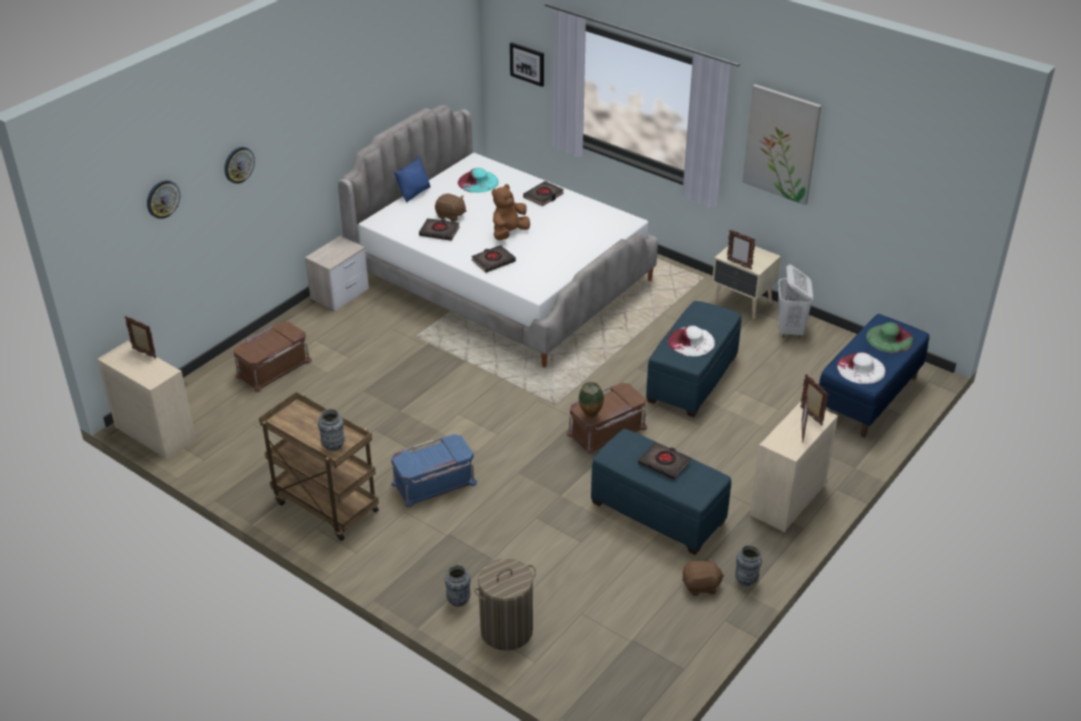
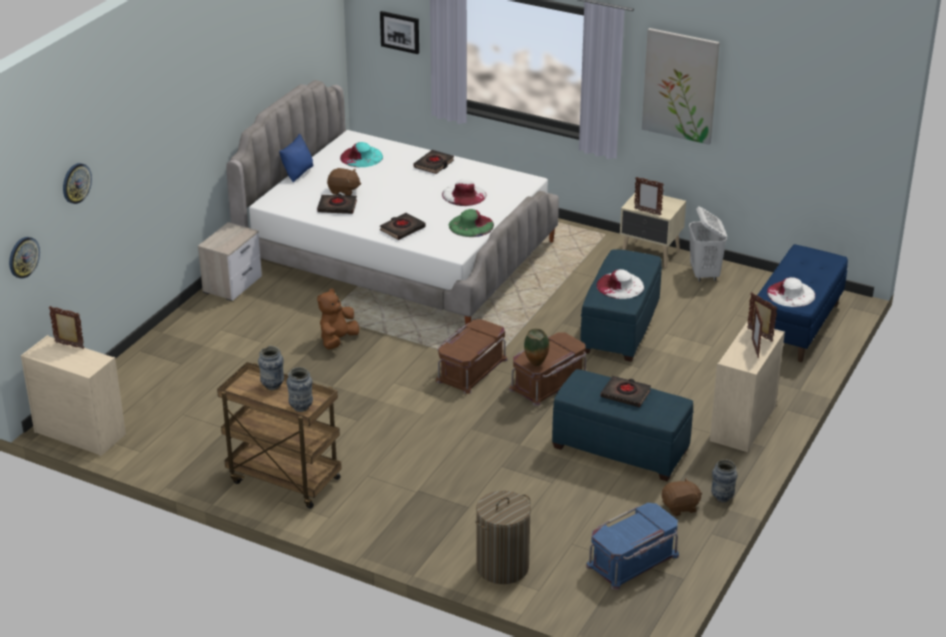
camera: 10 degrees left, 5 degrees down
(238, 164) = (140, 146): wall clock -> wall clock (23, 257)
(273, 368) = (185, 360): brown storage box -> brown storage box (471, 369)
(434, 484) = (389, 448): blue storage box -> blue storage box (633, 561)
(458, 601) = (446, 547): vase -> vase (272, 386)
(509, 233) = (409, 202): brown plush toy -> brown plush toy (337, 340)
(563, 230) = (464, 195): none -> white hat
(889, 338) = (811, 265): green hat -> green hat (471, 225)

